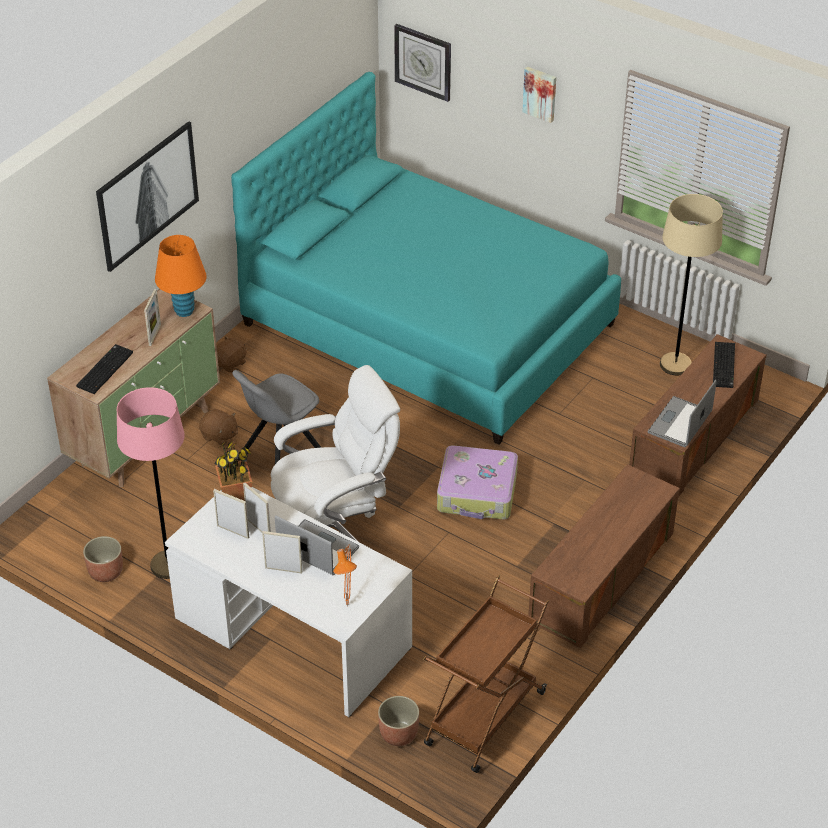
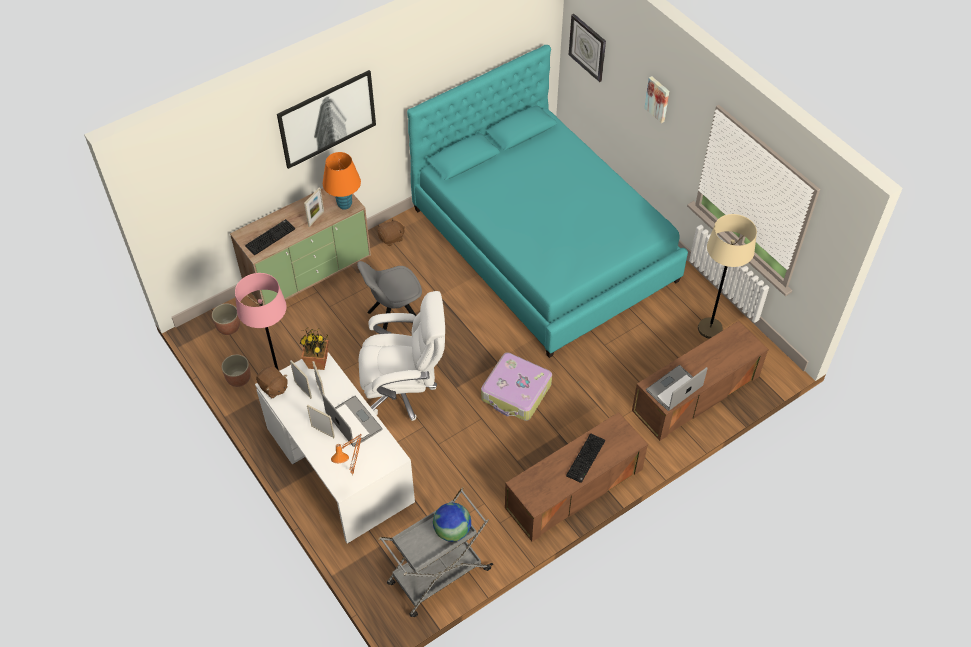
camera: 20 degrees right, 10 degrees up
(219, 436) = (359, 294): brown plush toy -> brown plush toy (273, 388)
(398, 733) = (375, 567): planter -> planter (228, 327)
(484, 719) = (438, 576): brown cart -> grey cart
(505, 631) = (452, 530): none -> globe
(725, 366) = (731, 350): keyboard -> keyboard (586, 459)

